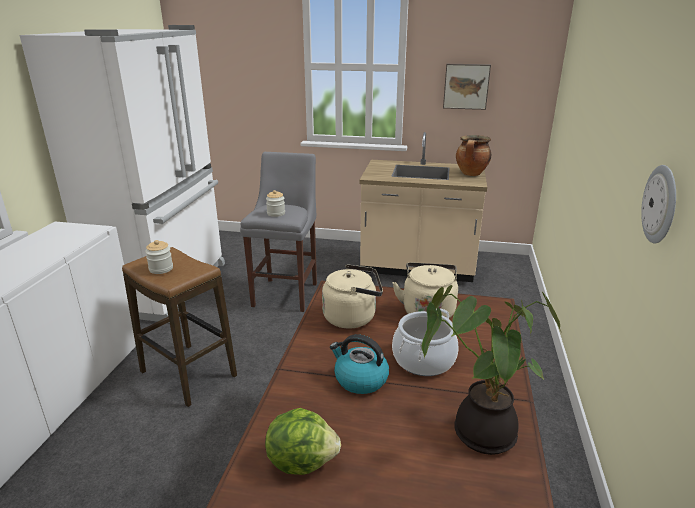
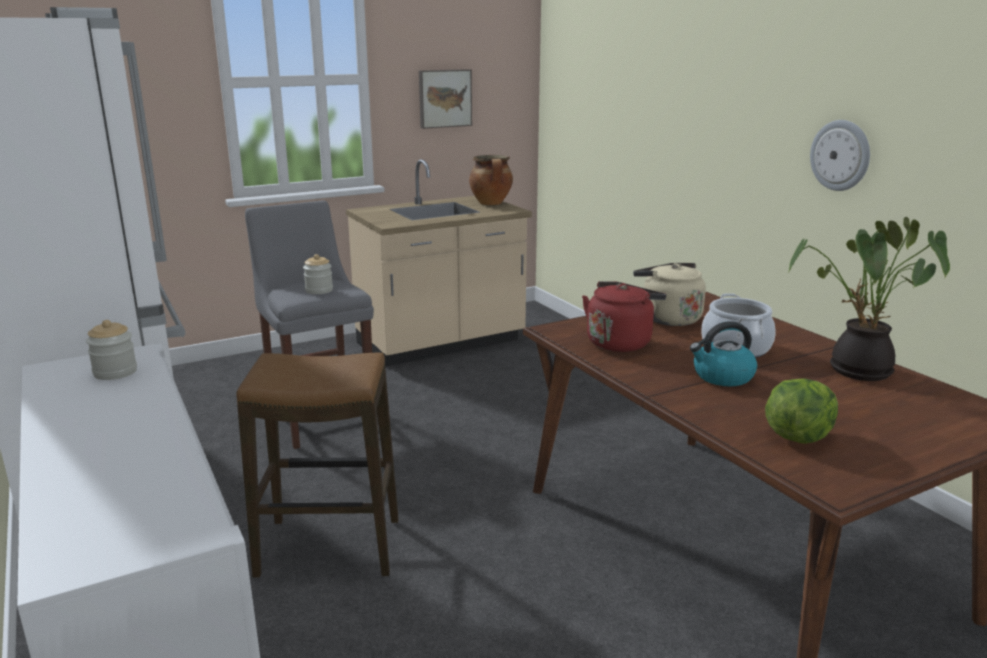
camera: 40 degrees left, 5 degrees down
(161, 269) = (307, 375): jar -> jar (115, 372)
(353, 317) = (620, 342): beige kettle -> red kettle

